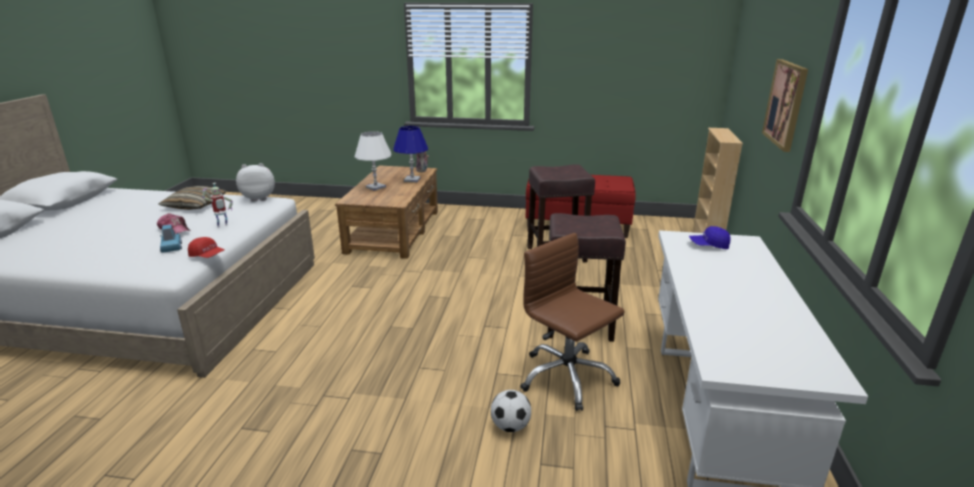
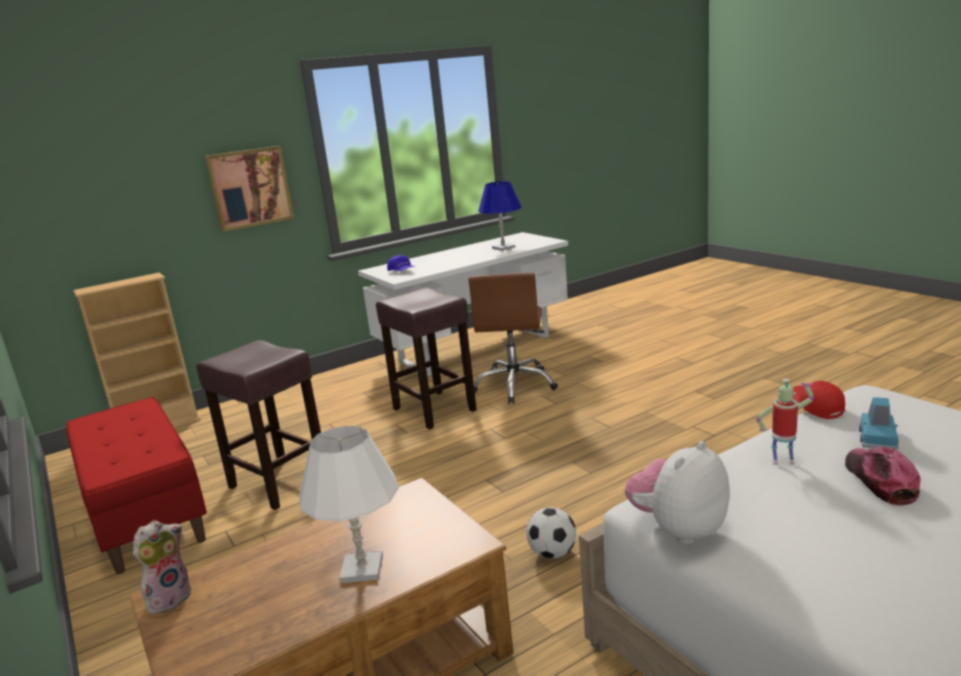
camera: 130 degrees left, 5 degrees down
(195, 205) = (843, 563): pillow -> none
(259, 198) = (679, 529): plush toy -> plush toy turned 105 degrees clockwise
(412, 180) = (262, 563): blue table lamp -> blue table lamp (503, 248)
(510, 426) = (594, 377): football -> football (552, 553)

